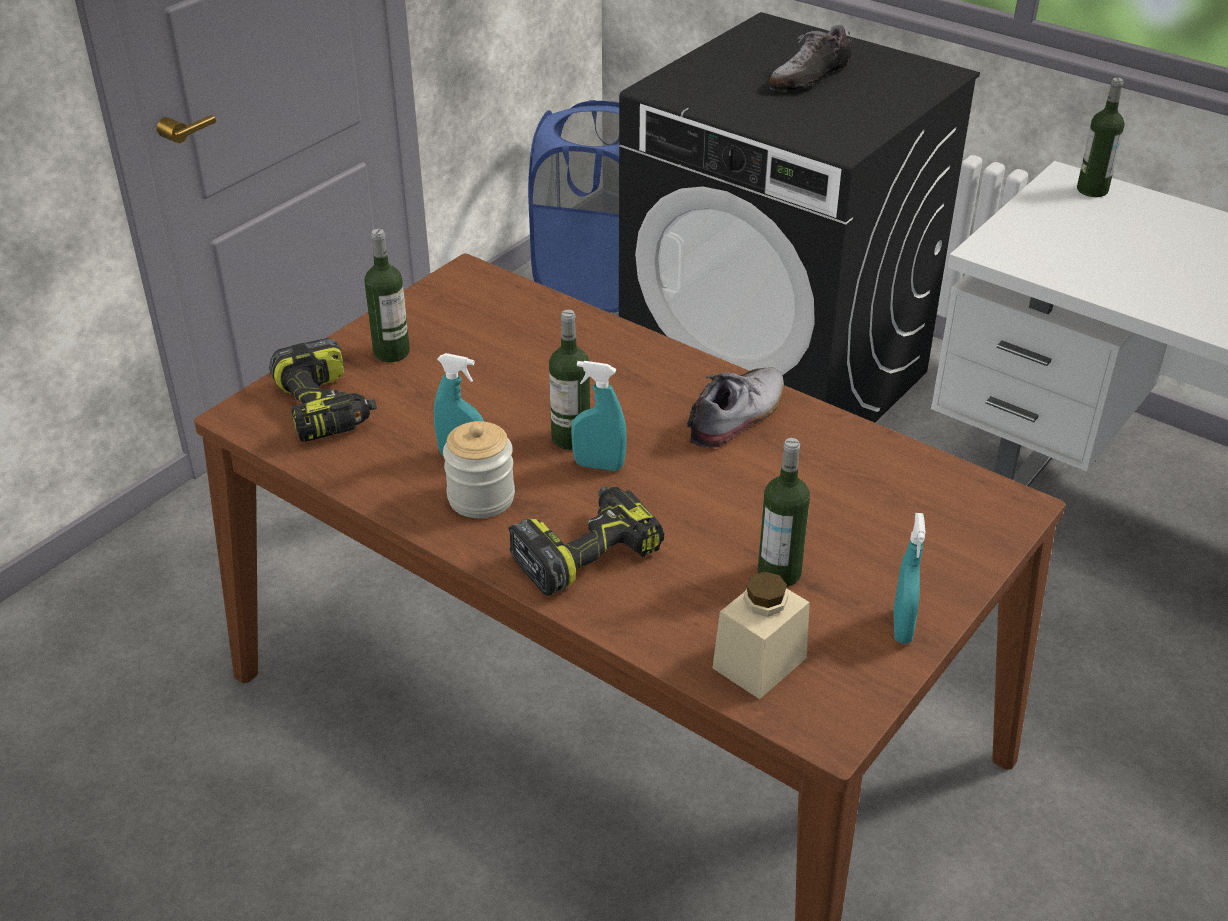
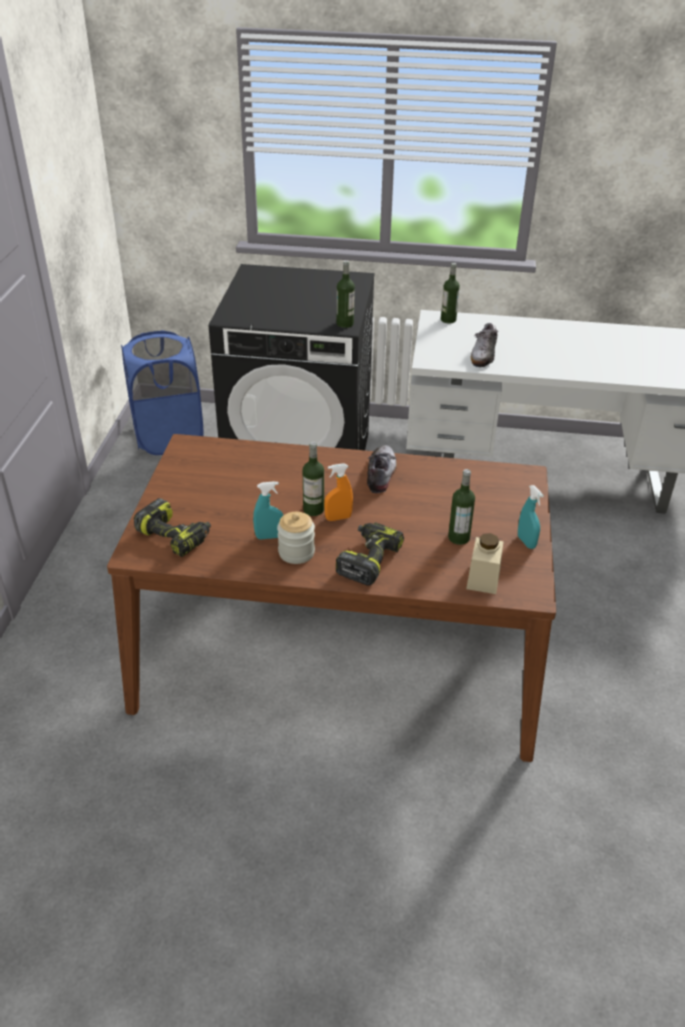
camera: 30 degrees left, 0 degrees up
(391, 352) = (183, 497): bottle -> bottle (345, 324)
(599, 465) = (338, 518): turquoise spray bottle -> orange spray bottle
(808, 77) = (297, 294): shoe -> shoe (483, 354)

